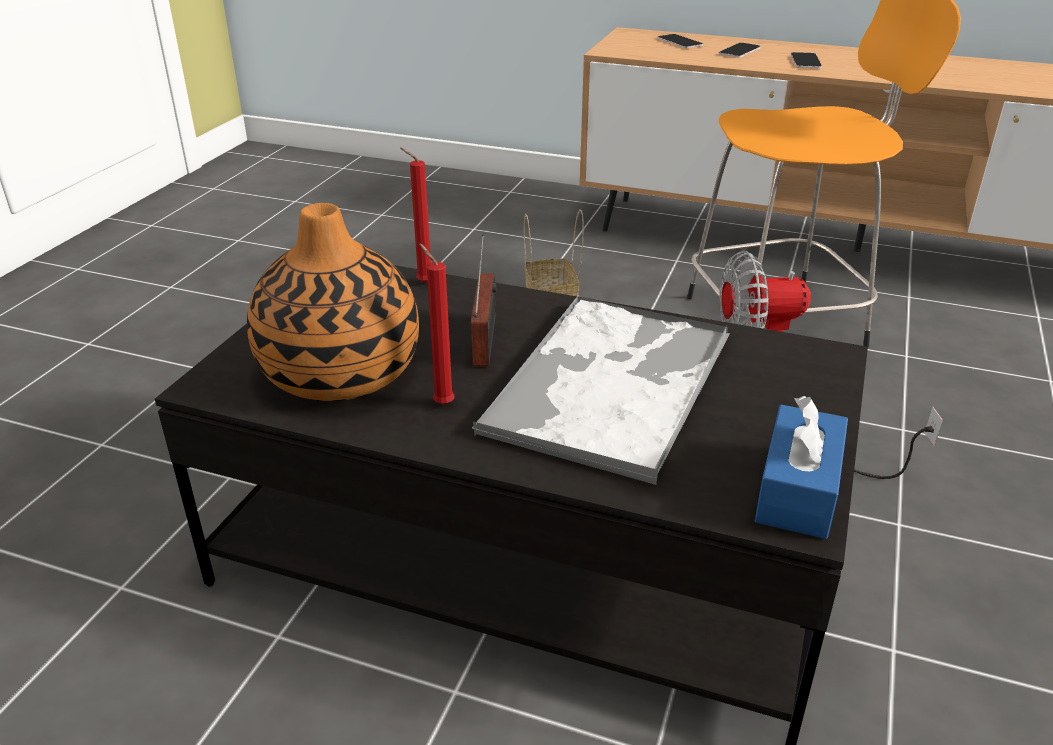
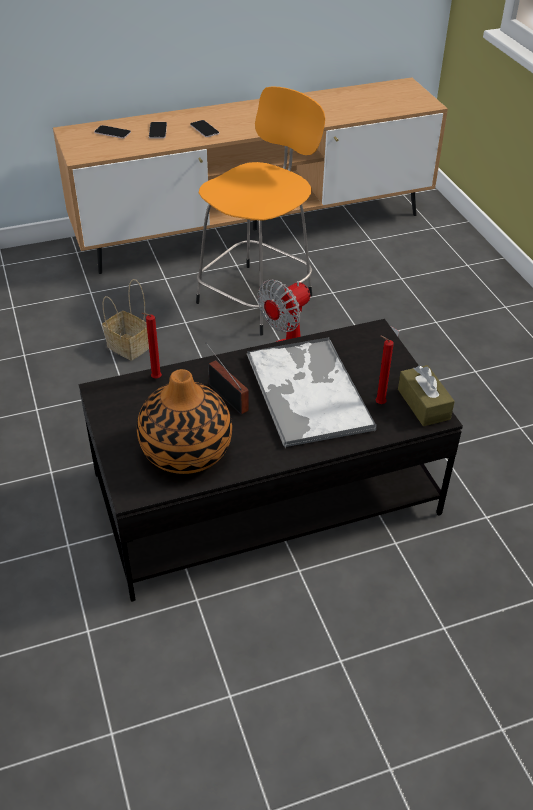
camera: 40 degrees left, 10 degrees up
(441, 403) = (251, 440): red candle -> red candle (378, 403)
(797, 490) = (423, 404): blue tissue box -> brown tissue box

